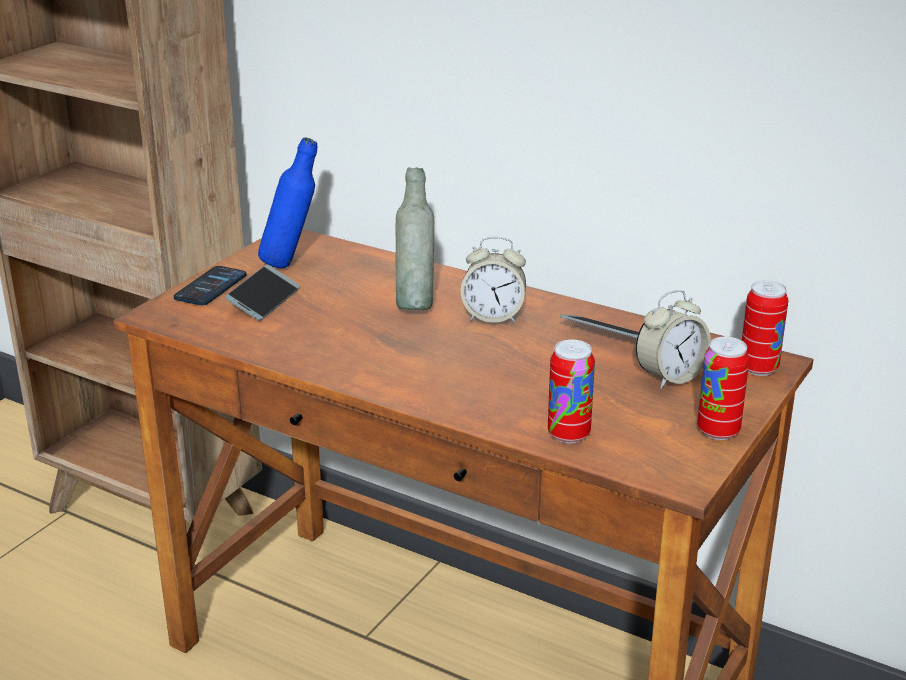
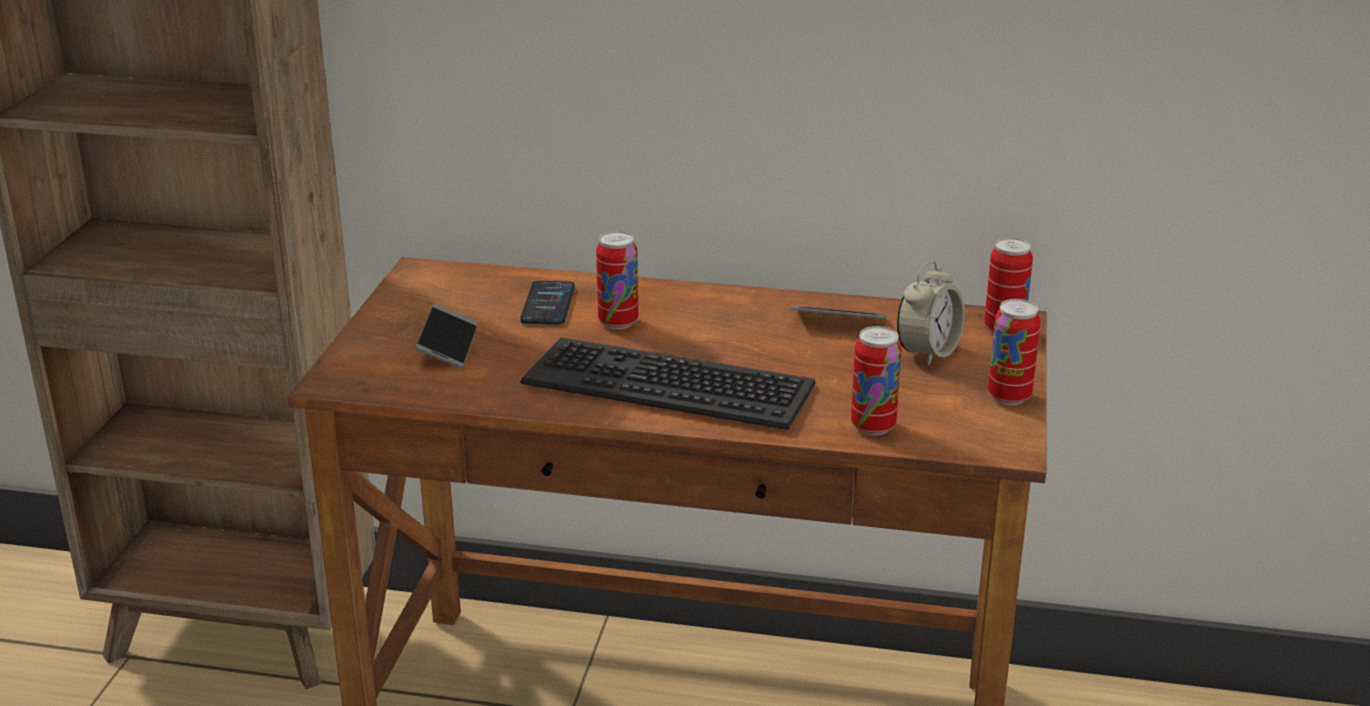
camera: 20 degrees left, 0 degrees up
(210, 287) = (373, 340): phone -> phone (548, 304)
(291, 263) = (445, 299): blue bottle -> none
(415, 304) = (618, 322): grey bottle -> can
(417, 364) = (669, 384): none -> keyboard
(493, 317) = (710, 322): alarm clock -> none

